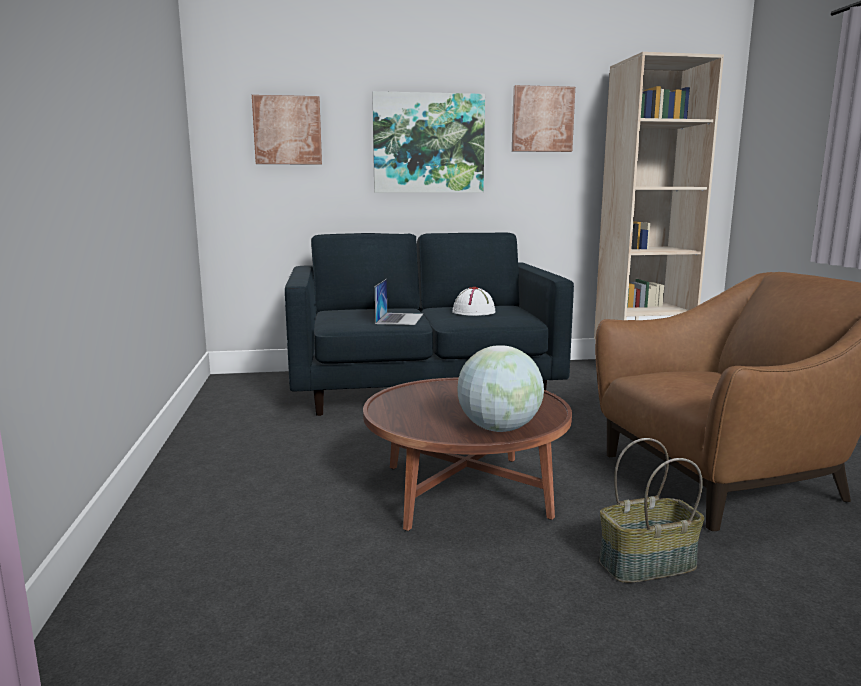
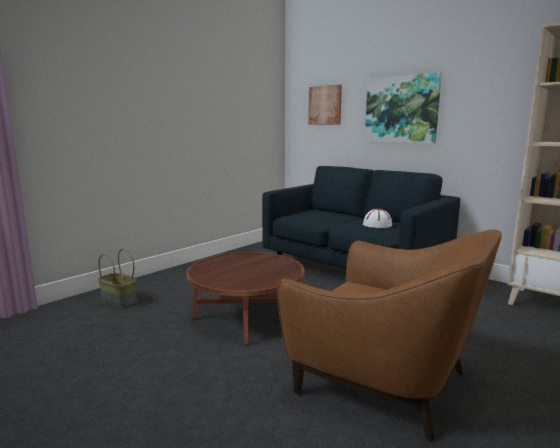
camera: 50 degrees right, 0 degrees up
(399, 318) = (325, 220): laptop -> none
(498, 429) = (225, 281): globe -> none
(542, 119) = (488, 87): picture -> none
(647, 565) = (227, 381): basket -> basket (118, 300)

